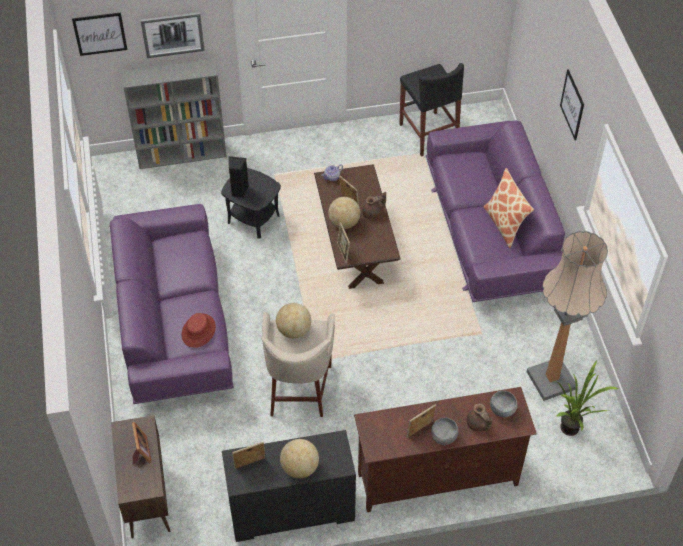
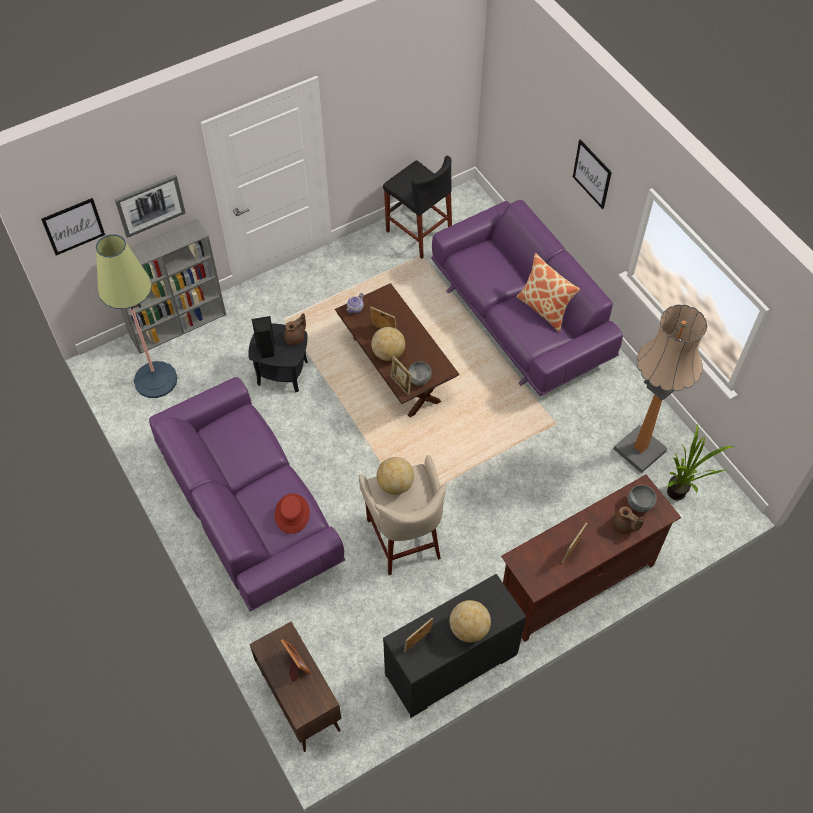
camera: 20 degrees left, 5 degrees up
(143, 194) = (156, 380): none -> floor lamp
(373, 213) = (412, 335): brown teapot -> brown teapot (295, 338)
(444, 437) = (597, 550): grey bowl -> grey bowl (419, 379)

